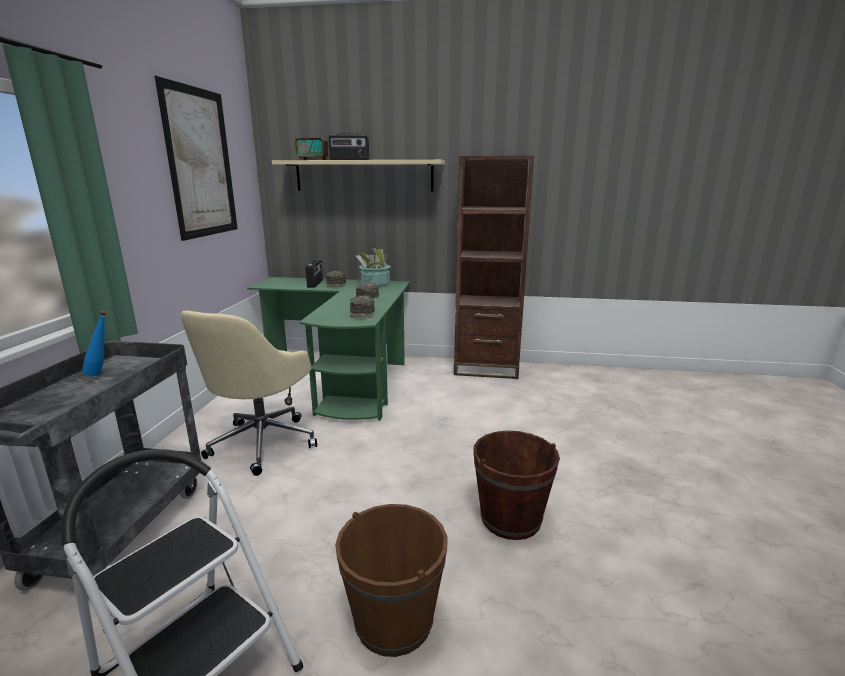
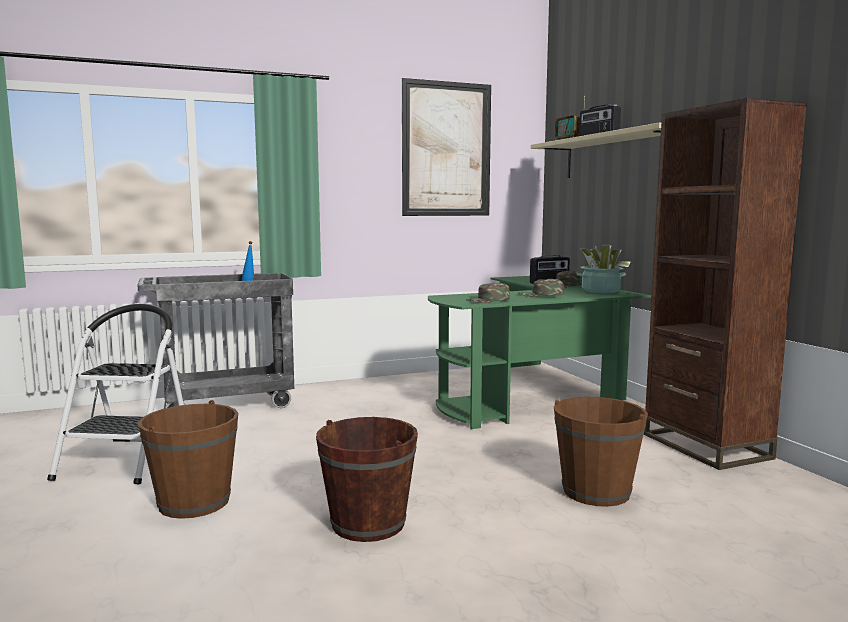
camera: 60 degrees right, 10 degrees down
(263, 444) = (369, 404): beige office chair -> none
(520, 419) = (596, 491): none -> brown bucket

